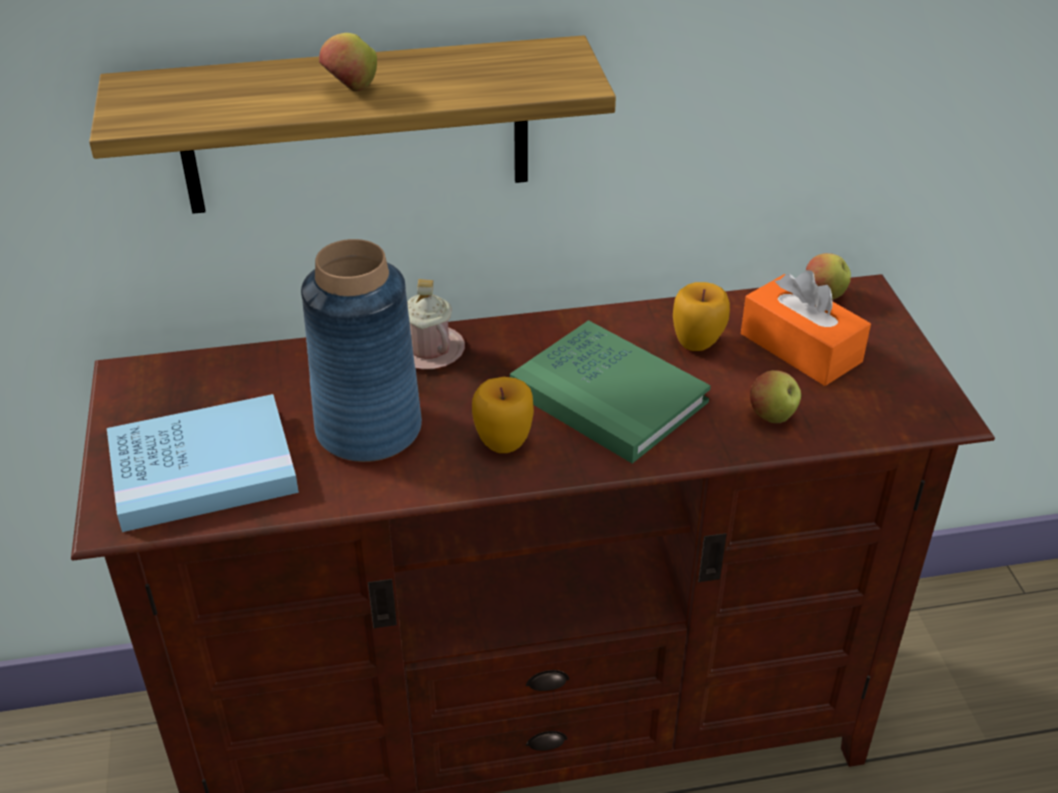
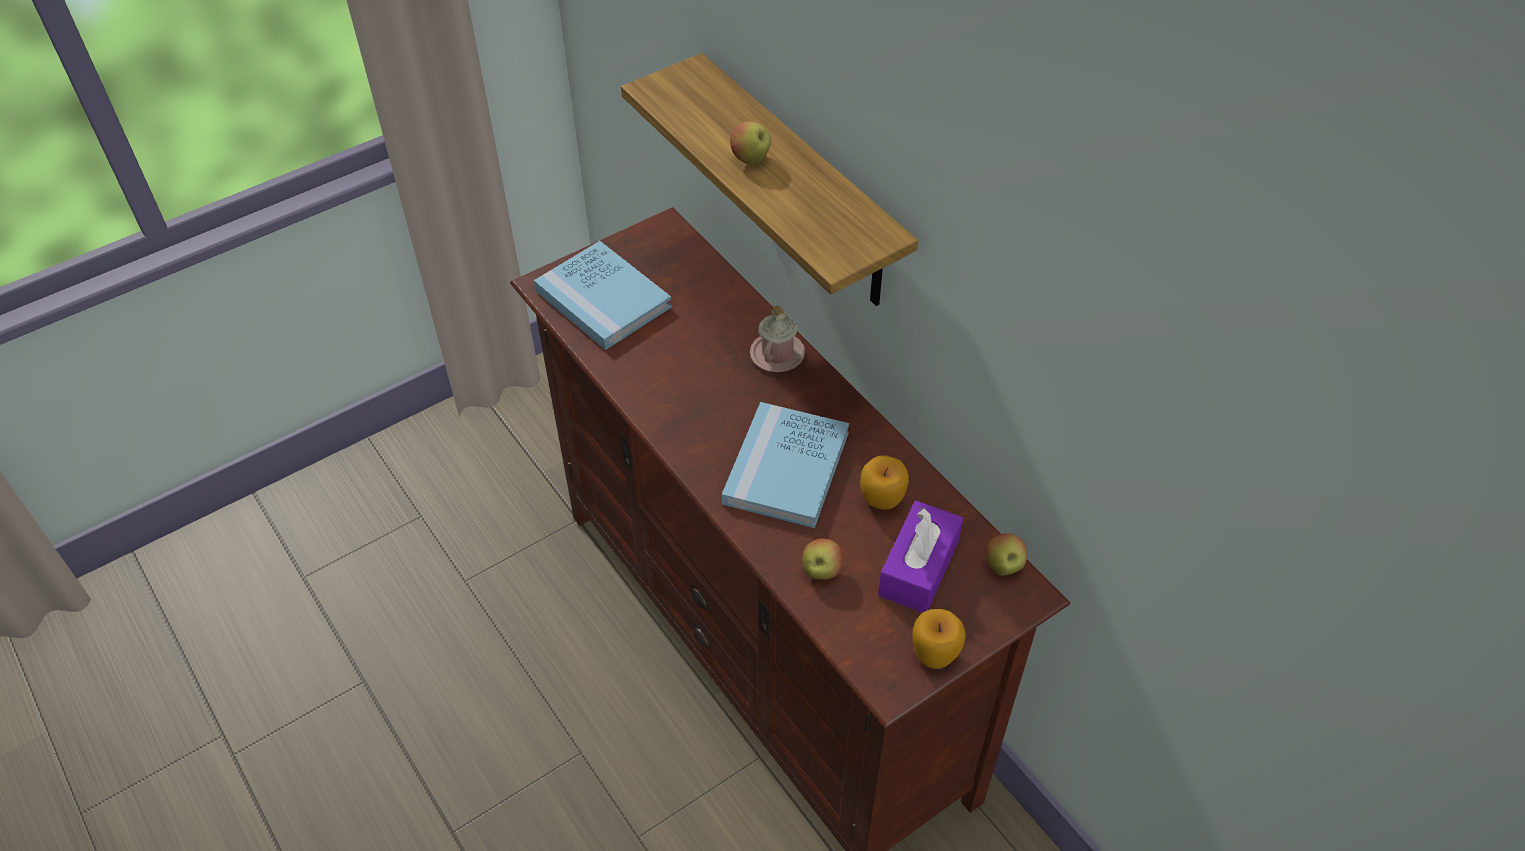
camera: 65 degrees right, 10 degrees up
(369, 429) = (680, 358): blue vase -> none
(503, 442) = (705, 428): apple -> apple (934, 655)
(608, 396) = (786, 468): green book -> blue book
(800, 348) = (918, 568): orange tissue box -> purple tissue box

